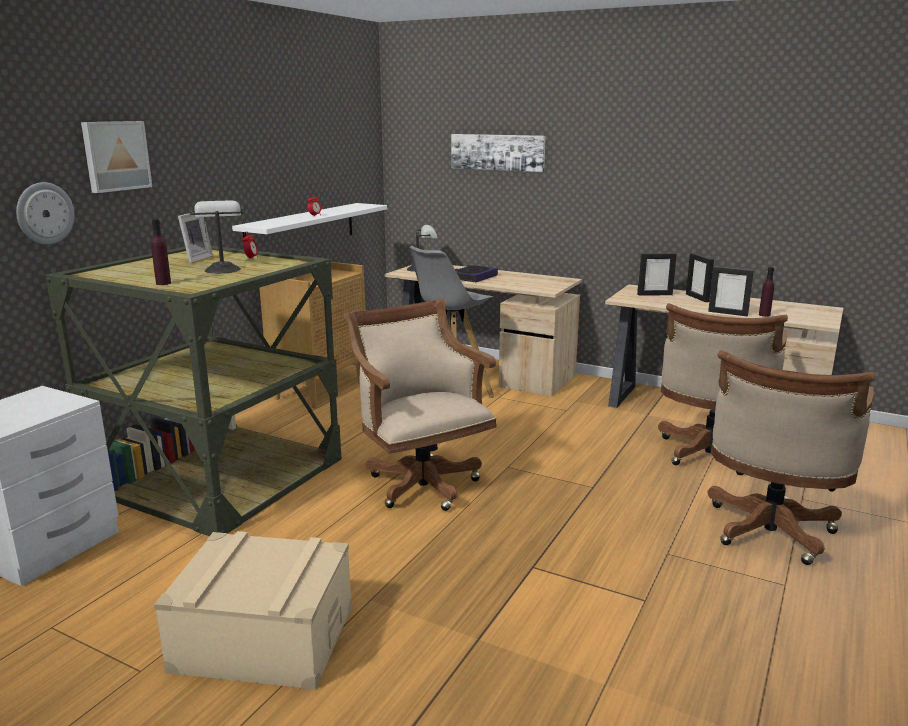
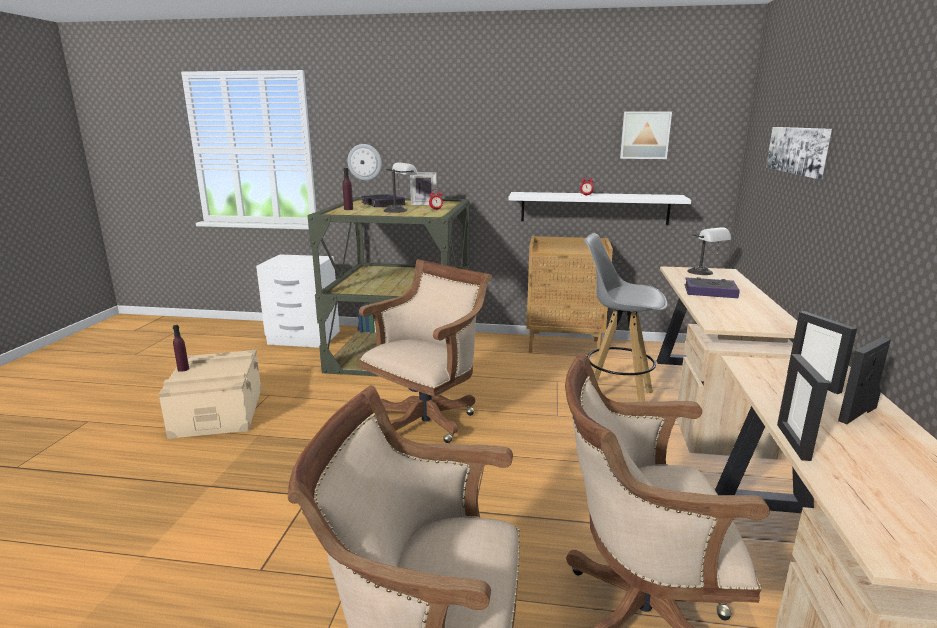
camera: 70 degrees right, 0 degrees up
(115, 156) = (416, 131): picture -> picture (645, 135)
(150, 270) = (382, 204): none -> book
(764, 315) = (841, 478): purple bottle -> purple bottle (183, 369)

